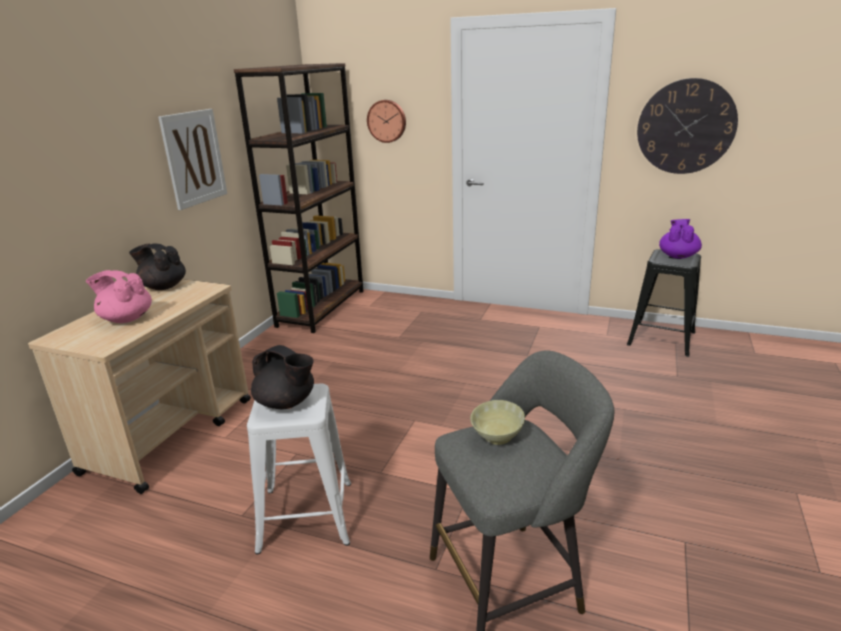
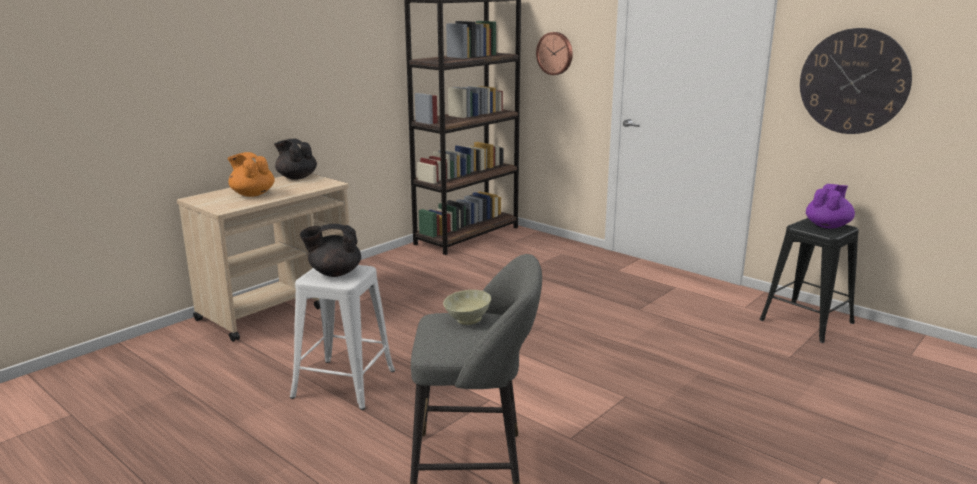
camera: 20 degrees right, 5 degrees down
(126, 318) = (252, 194): pink teapot -> orange teapot
(194, 158) = (351, 71): picture -> none
(286, 403) = (334, 273): black teapot -> black teapot turned 120 degrees clockwise

